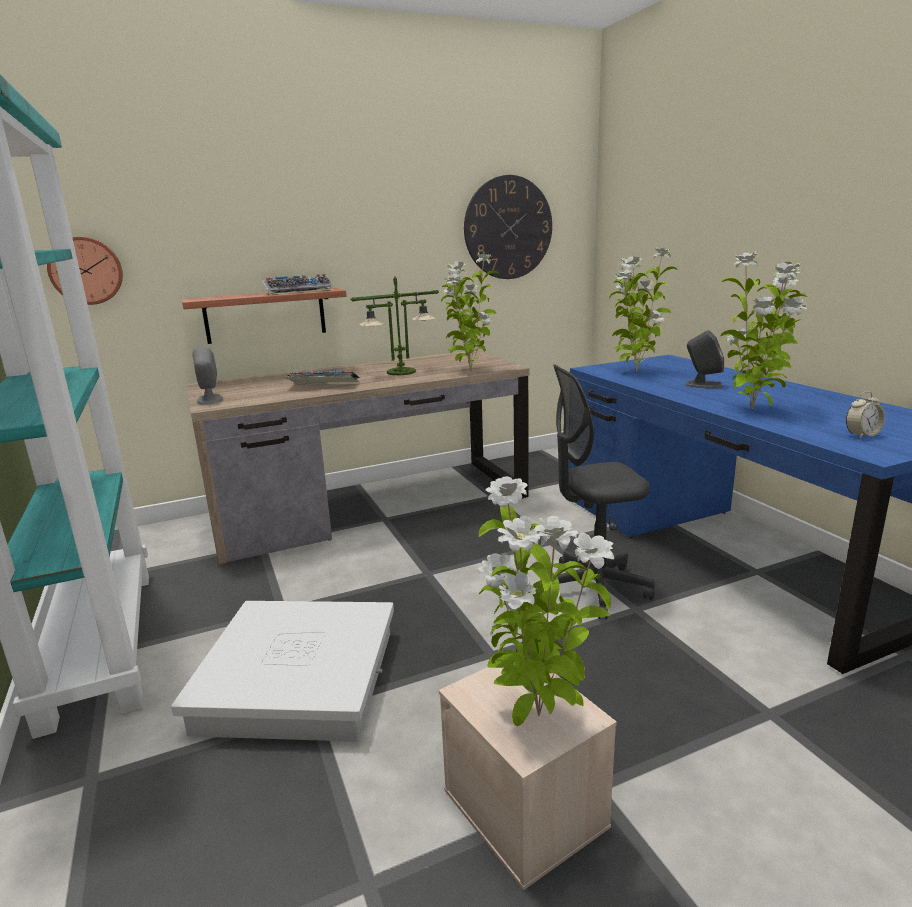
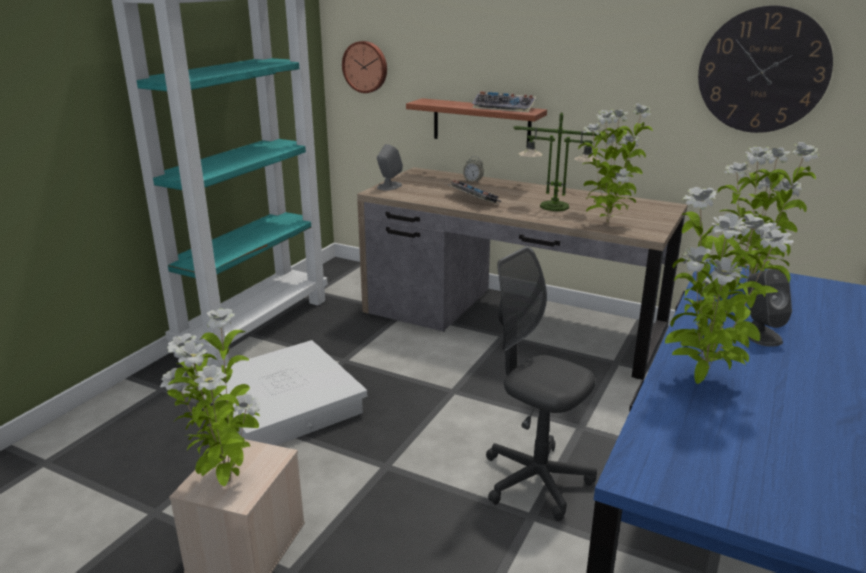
camera: 50 degrees right, 5 degrees up
(862, 435) = (700, 460): alarm clock -> alarm clock (473, 181)

